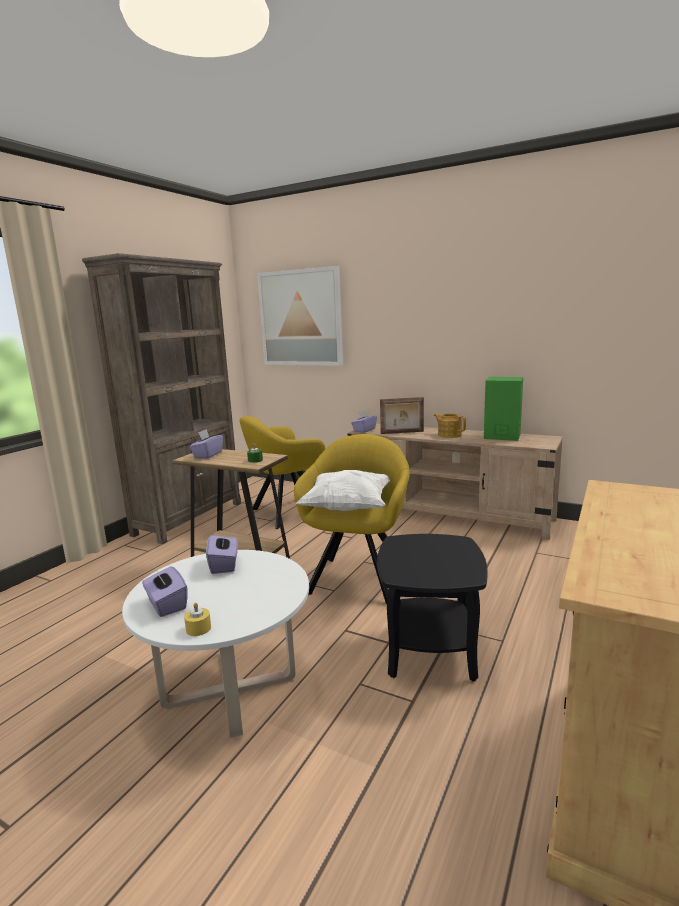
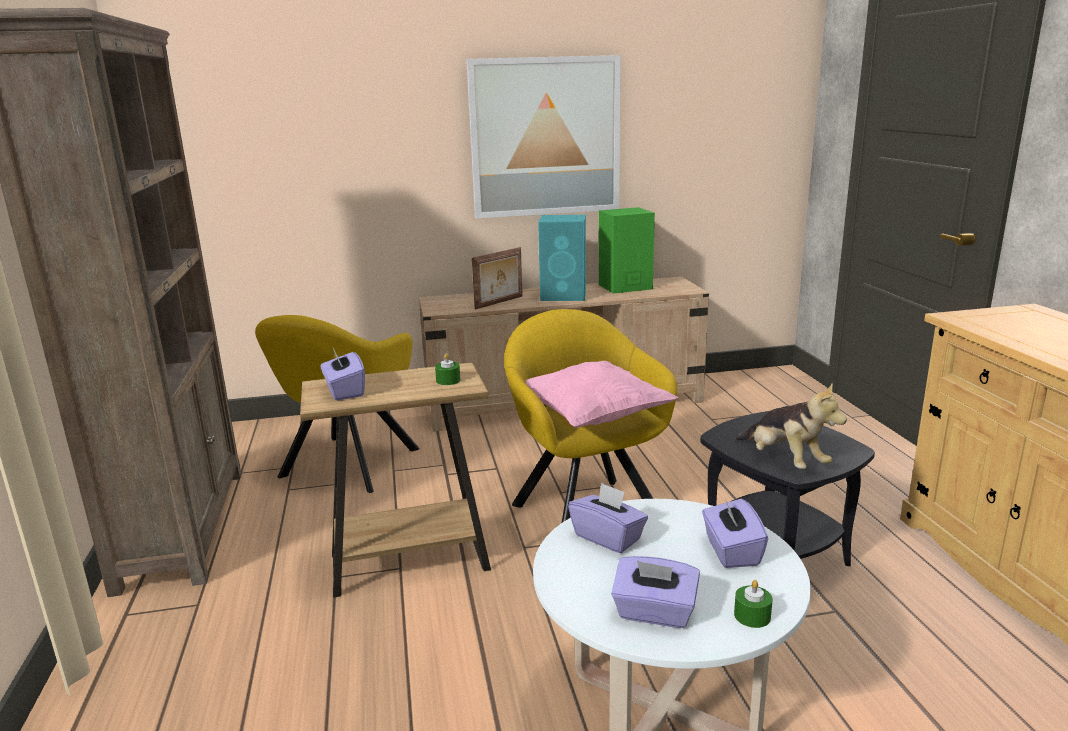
camera: 40 degrees left, 5 degrees up
(198, 628) = (752, 616): yellow candle -> green candle
(300, 318) = (274, 133): picture -> picture (545, 137)
(347, 508) = (592, 418): white pillow -> pink pillow
(364, 430) = (439, 308): purple tissue box -> purple tissue box (731, 551)
(404, 566) = (784, 461): none -> plush toy
(449, 435) = (565, 295): teapot -> turquoise speaker

